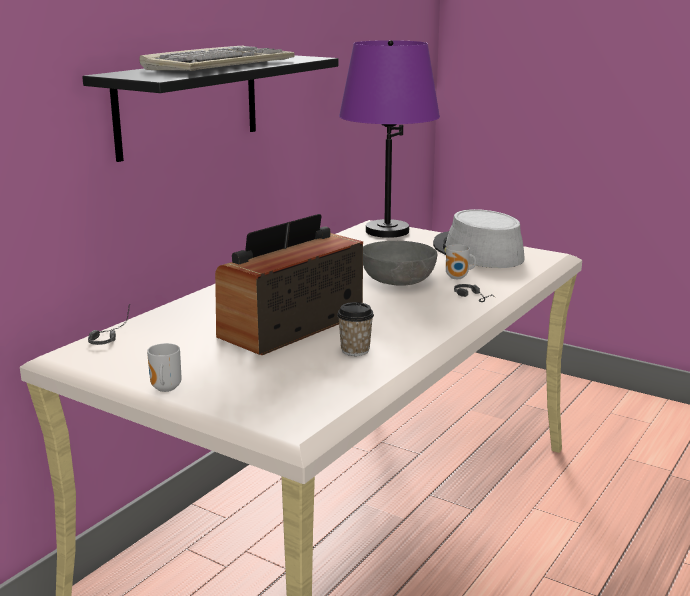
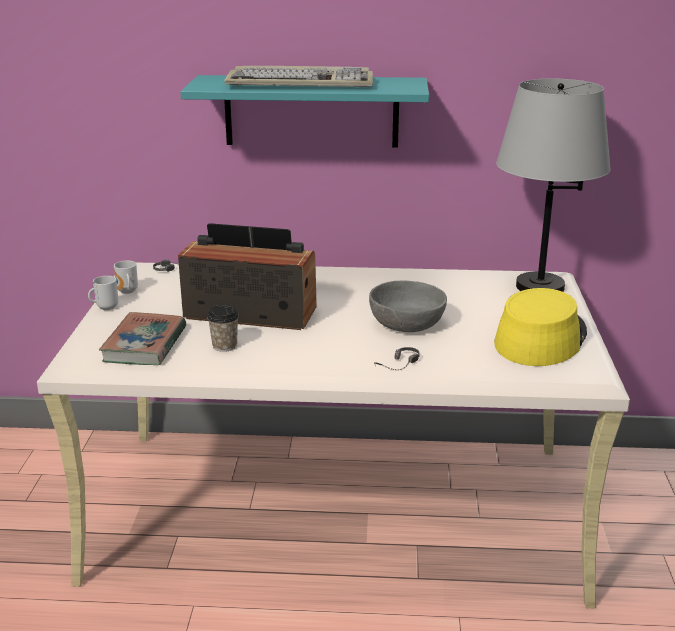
camera: 60 degrees right, 5 degrees up
(188, 104) = (311, 111): black shelf -> turquoise shelf
(302, 385) = (145, 345): none -> book
(387, 231) = (539, 287): purple table lamp -> grey table lamp
(458, 278) = (448, 346): mug -> mug (127, 292)
(477, 252) = (540, 338): grey hat -> yellow hat

